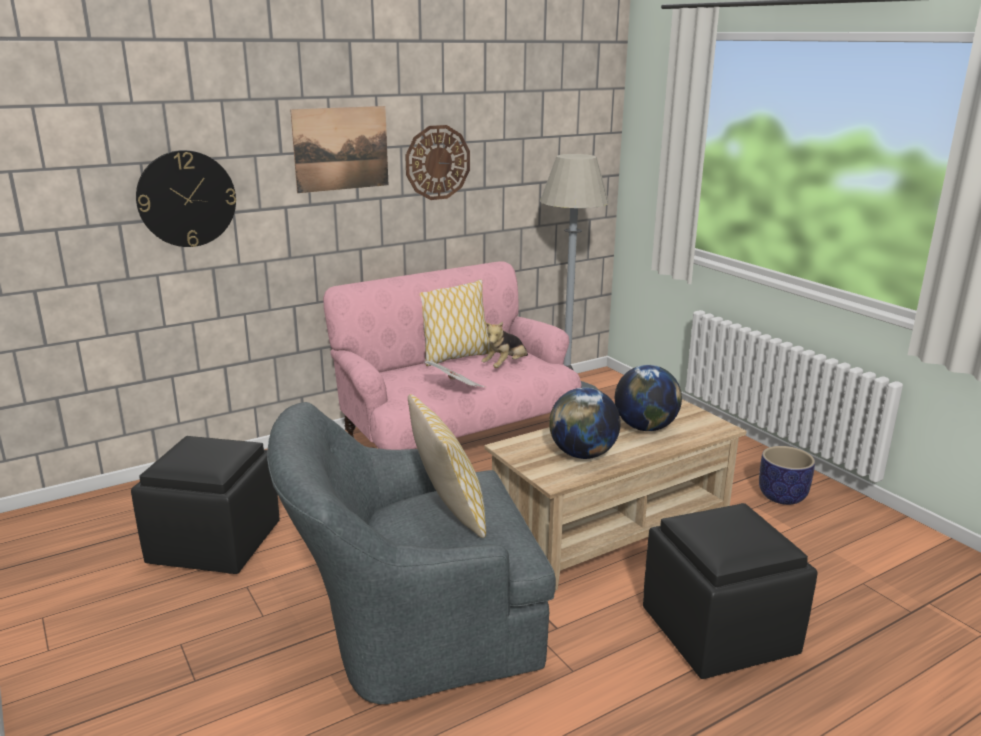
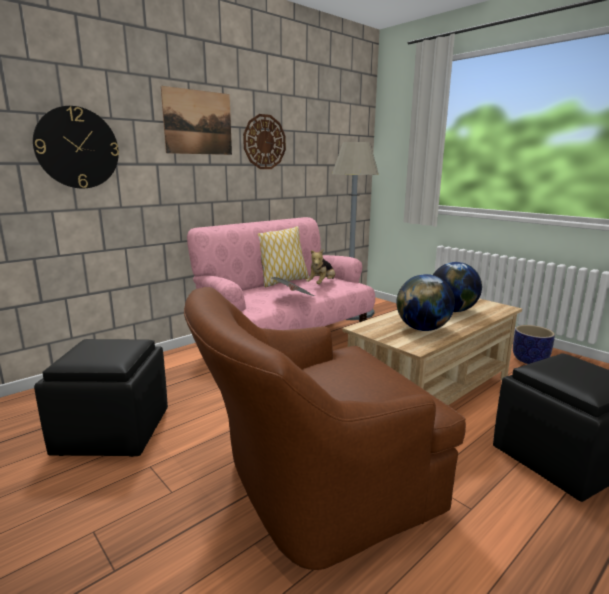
camera: 10 degrees left, 5 degrees down
(410, 628) = (312, 487): grey armchair -> brown armchair
(449, 513) = (346, 377): pillow -> none

